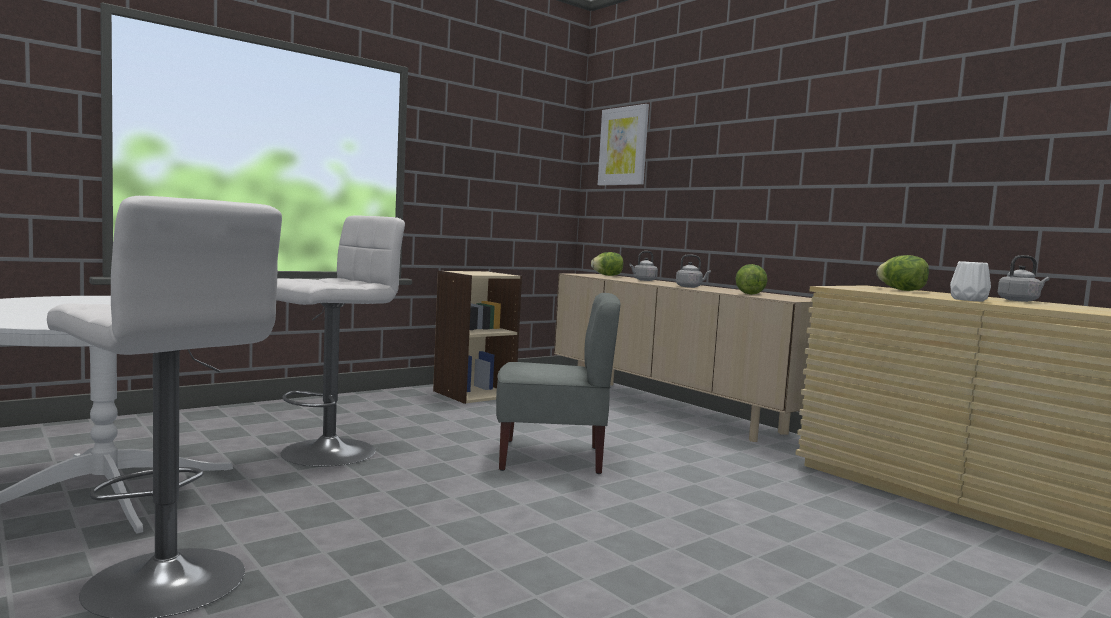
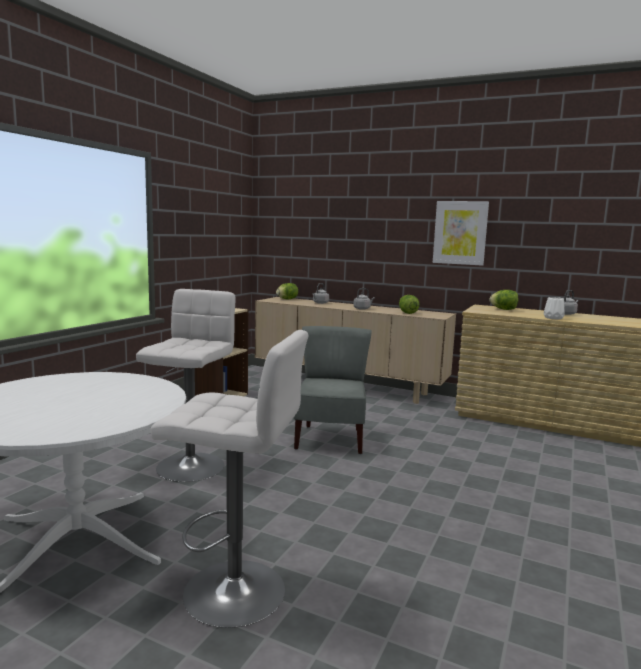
camera: 25 degrees left, 5 degrees up
(552, 458) = (330, 439): grey chair -> grey chair turned 60 degrees counterclockwise
(623, 146) = (290, 206): picture -> picture (460, 233)

